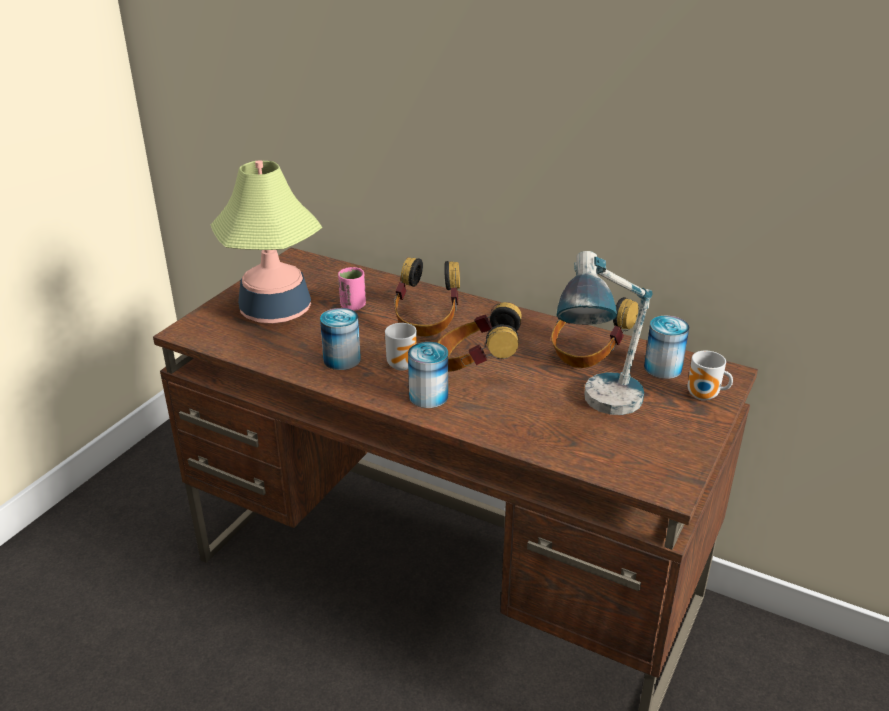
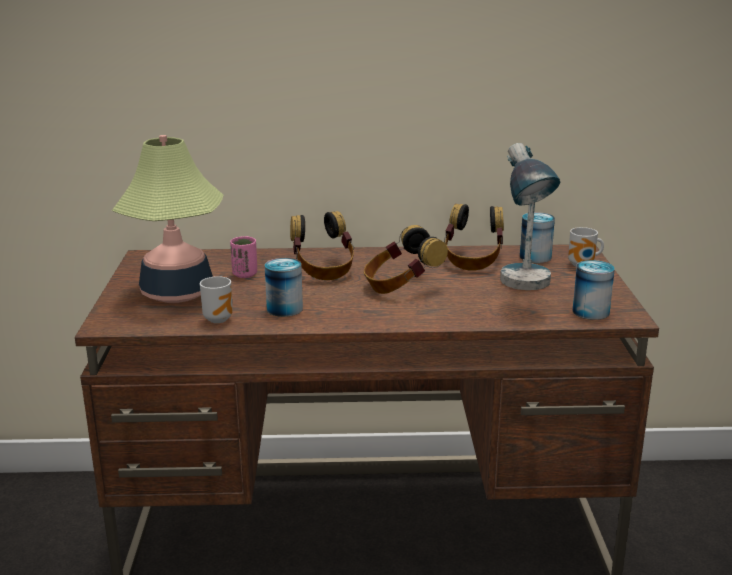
camera: 30 degrees left, 10 degrees down
(404, 365) = (342, 299): mug -> mug (219, 318)
(428, 396) = (389, 313): can -> can (590, 311)

